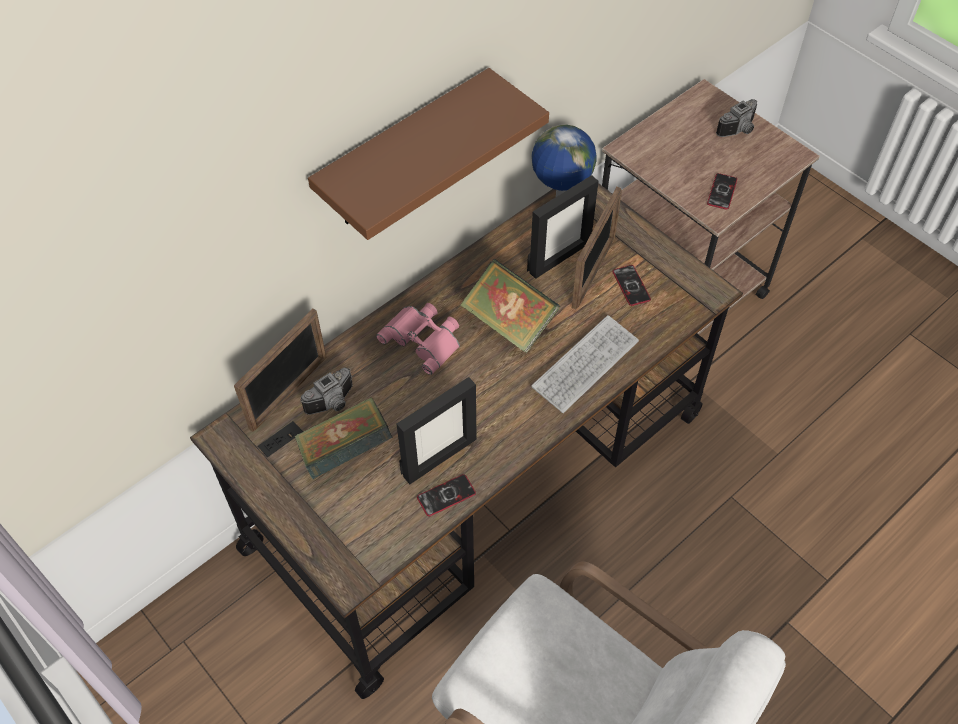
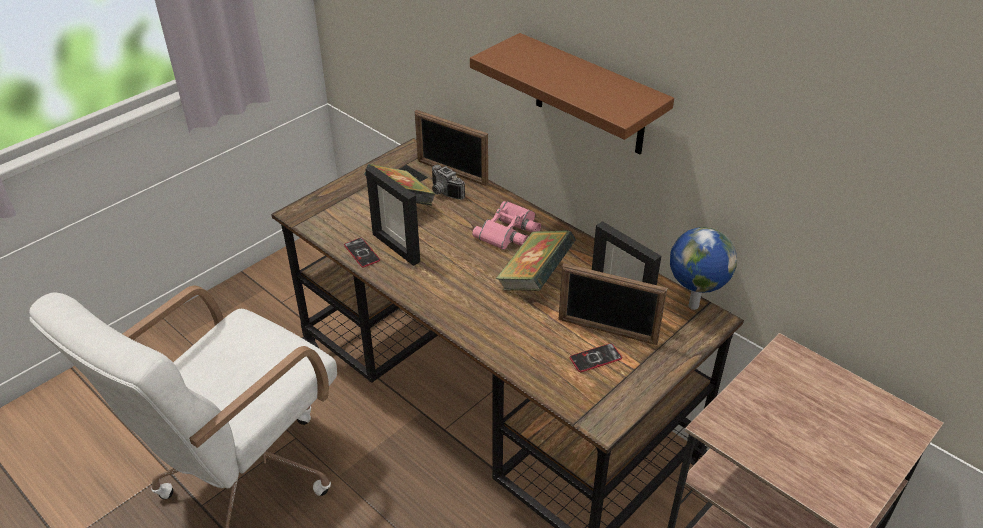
camera: 85 degrees right, 15 degrees down
(585, 365) = (494, 327): keyboard -> none
(722, 192) = (751, 433): phone -> none
(739, 130) = (865, 454): camera -> none

